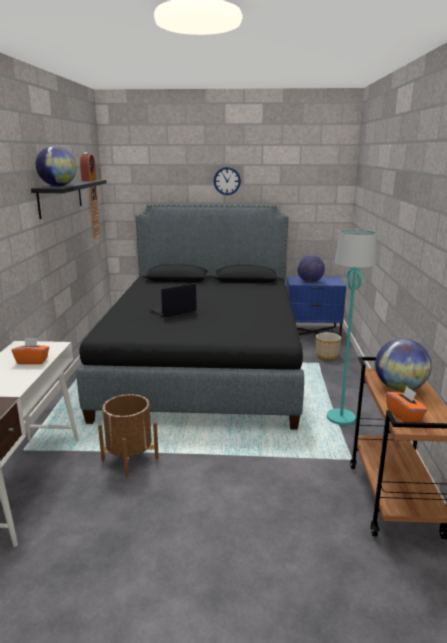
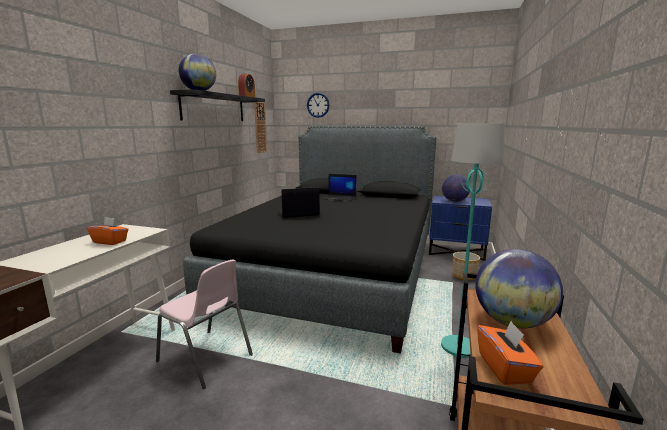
camera: 15 degrees right, 5 degrees down
(130, 459) = (206, 358): brown planter -> pink chair
(198, 287) = (339, 198): none -> laptop
(227, 181) = (379, 104): wall clock -> wall clock (318, 105)

